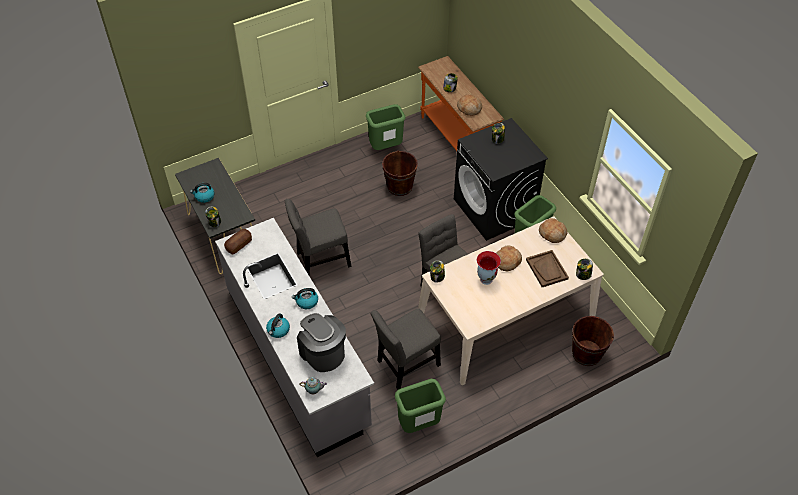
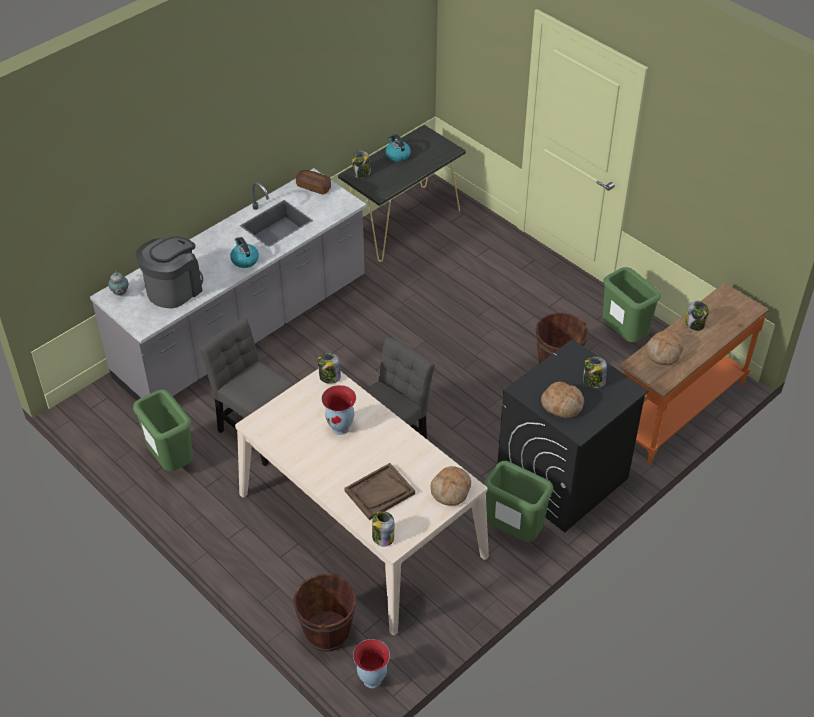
camera: 75 degrees right, 5 degrees down
(278, 330) = (197, 246): kettle -> none
(320, 261) = (395, 316): grey chair -> none
(507, 261) = (380, 445): bread -> bread (562, 405)
(625, 337) = (371, 680): none -> vase

